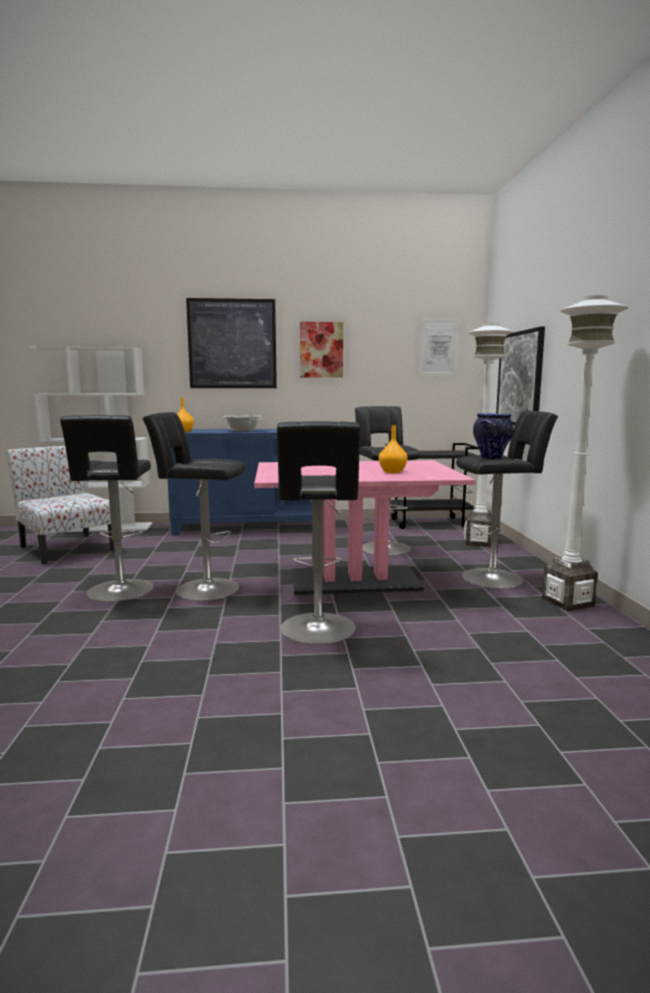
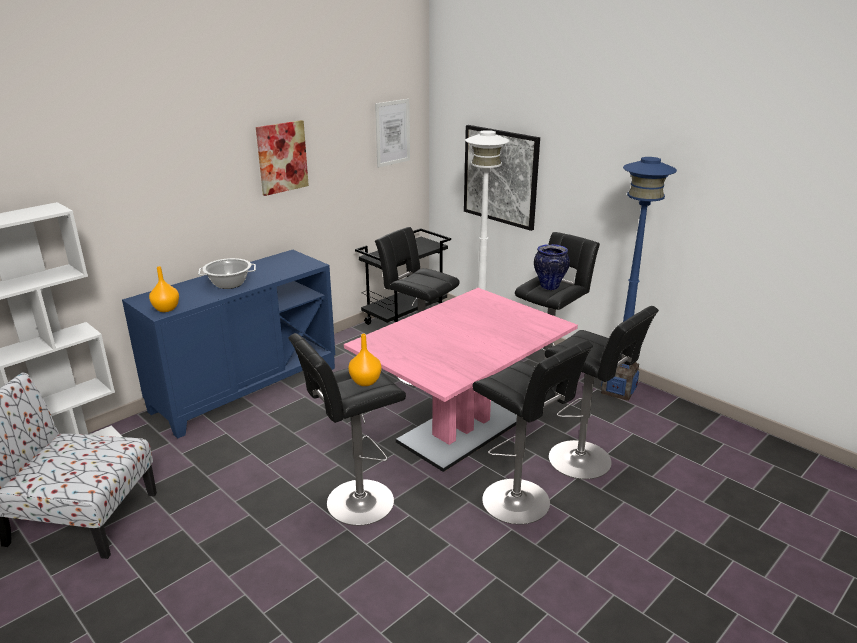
camera: 40 degrees left, 15 degrees up
(119, 591) = (282, 549): black stool -> black stool (584, 461)
(232, 344) = (179, 169): picture -> none
(393, 472) = (500, 328): orange vase -> orange vase (366, 381)
(568, 602) = (618, 390): white floor lamp -> blue floor lamp

